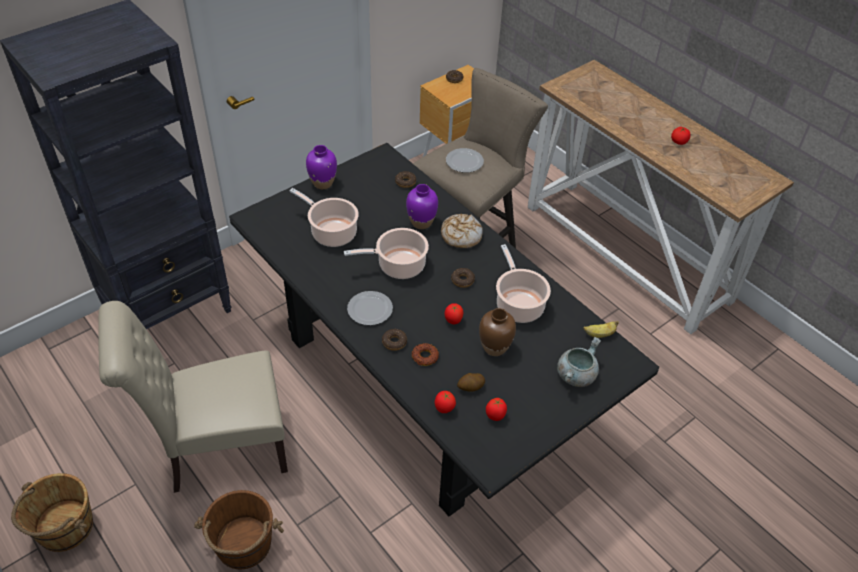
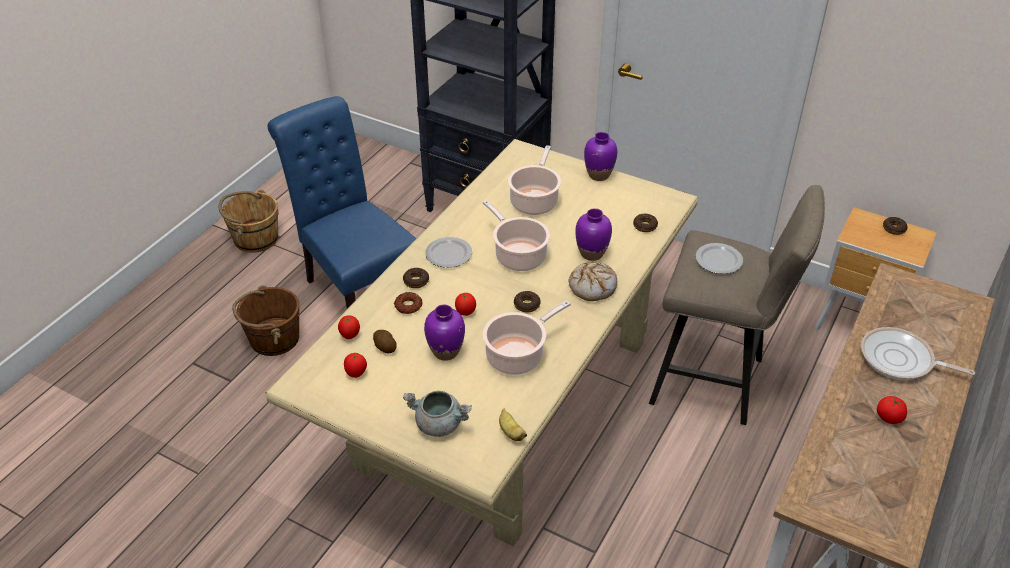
camera: 70 degrees right, 5 degrees down
(218, 451) = (357, 290): beige chair -> blue chair
(427, 382) = (505, 403): black dining table -> beige dining table
(494, 347) = (446, 351): brown vase -> purple vase
(633, 116) = (900, 360): none -> frying pan

